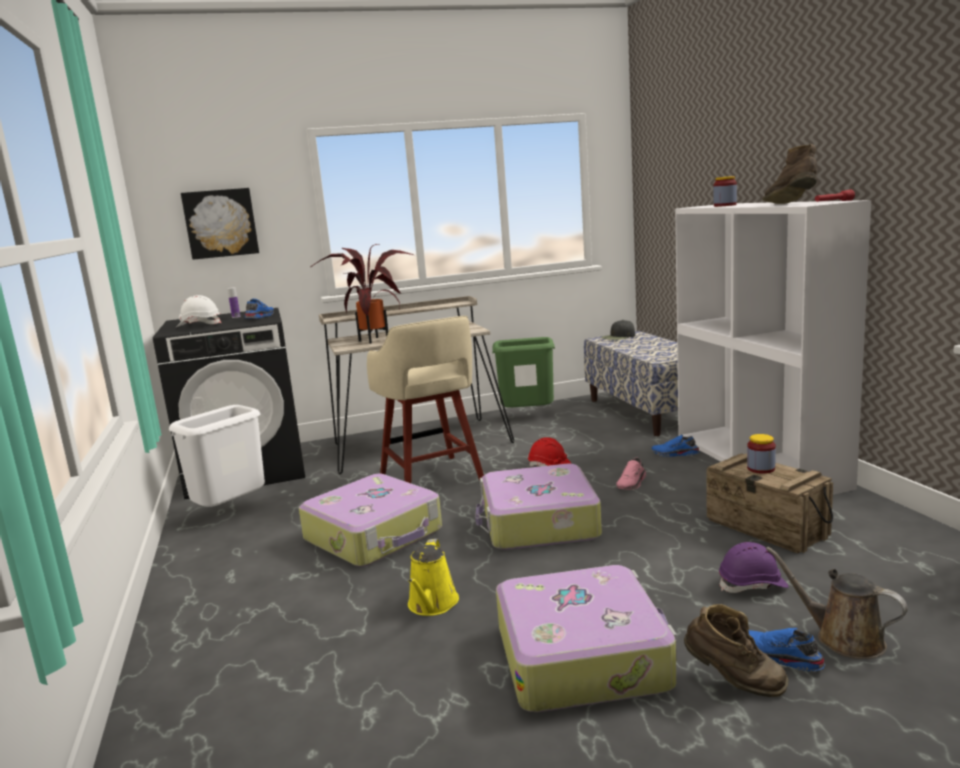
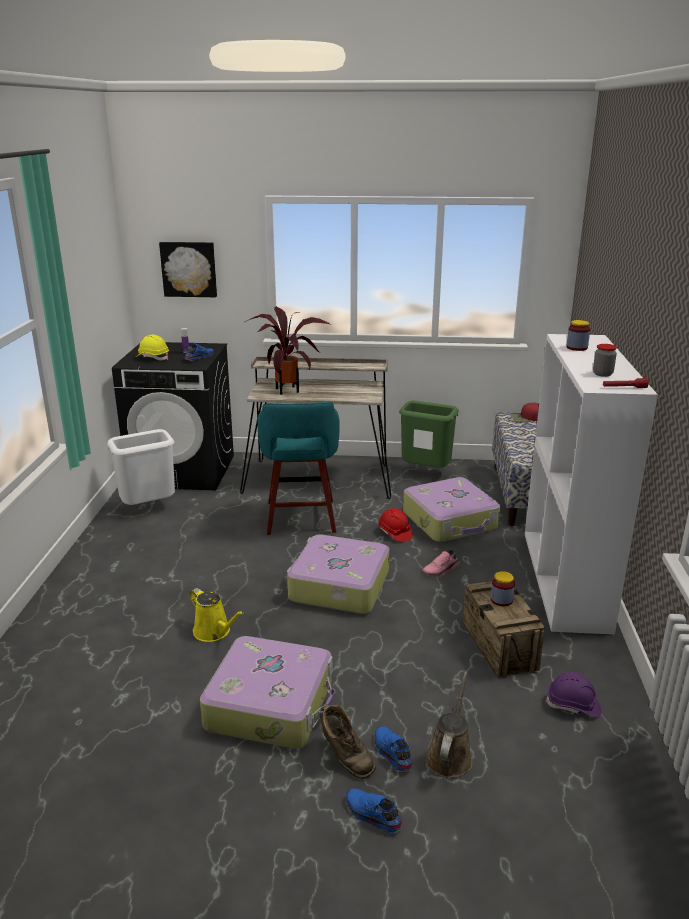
camera: 20 degrees right, 10 degrees up
(199, 325) = (153, 358): white hard hat -> yellow hard hat
(375, 535) = (222, 560): suitcase -> suitcase (450, 521)
(432, 478) = (300, 518): beige stool -> turquoise stool
(432, 605) = (214, 632): yellow watering can -> yellow watering can turned 75 degrees counterclockwise
(618, 337) = (527, 418): black cap -> red cap
(675, 454) = (504, 550): blue shoe -> blue shoe (372, 816)
(753, 585) = (434, 692): purple hard hat -> purple hard hat (573, 706)
(791, 204) = (602, 374): brown boot -> jar
(843, 638) = (450, 756): brown watering can -> brown watering can turned 45 degrees clockwise

